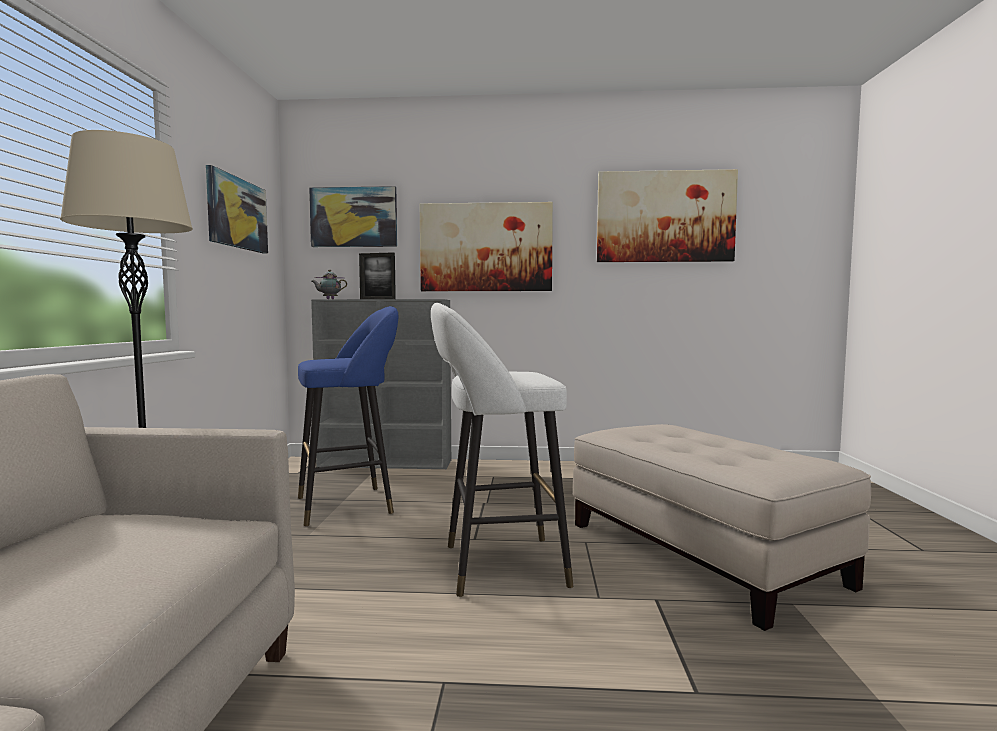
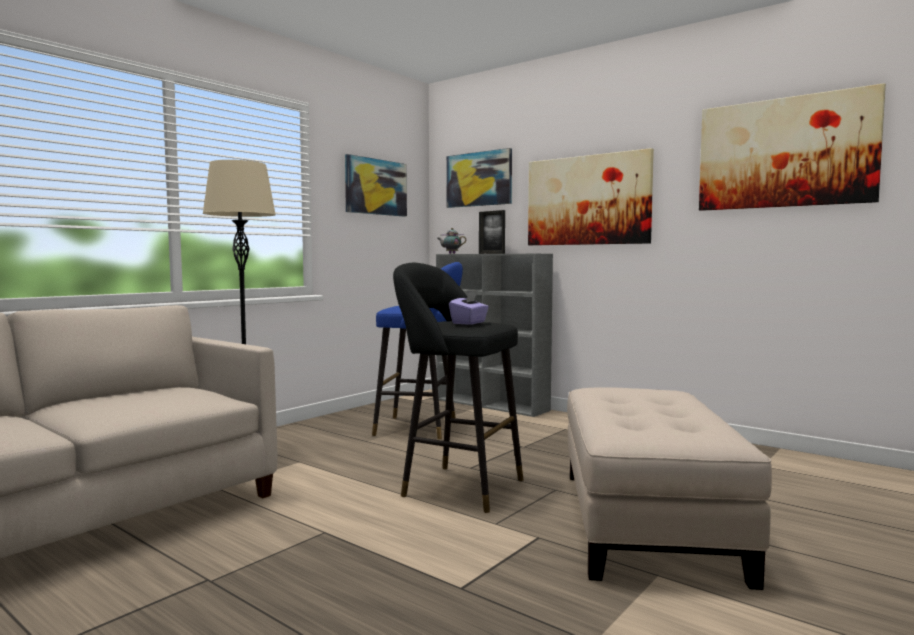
camera: 35 degrees right, 0 degrees up
(496, 565) = (456, 487): white stool -> black stool
(517, 373) = (469, 323): none -> purple tissue box

